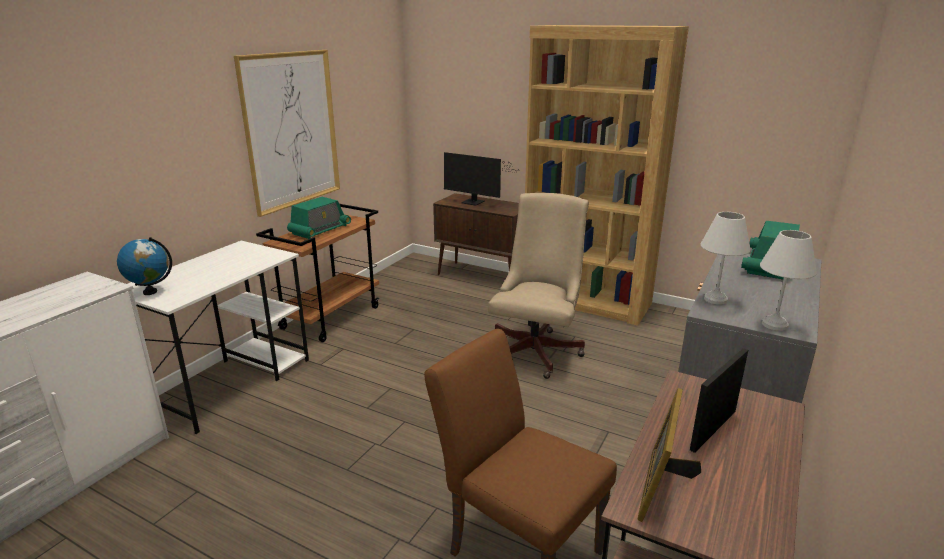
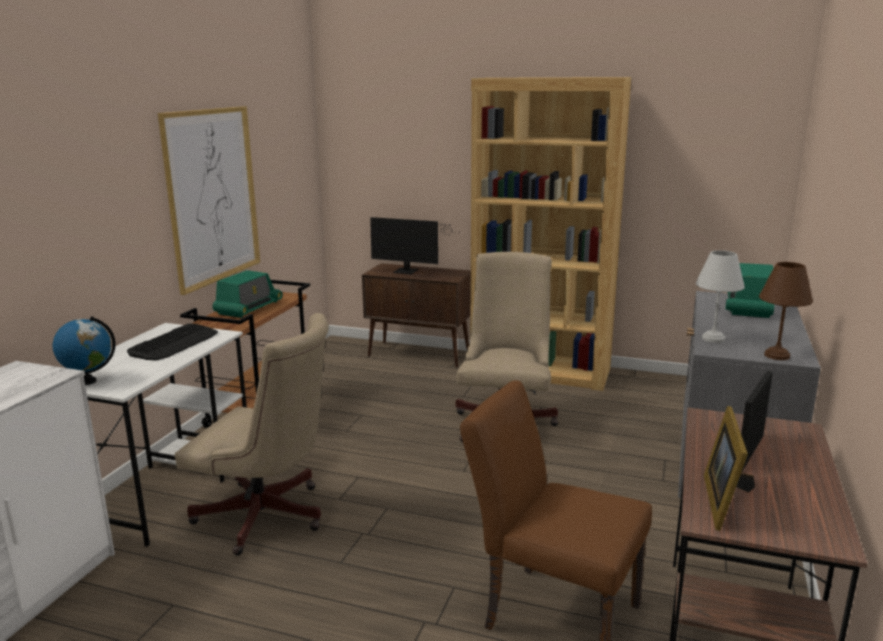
camera: 10 degrees left, 5 degrees down
(237, 261) = (174, 343): none -> keyboard
(302, 419) = (268, 518): none -> beige office chair
(773, 324) = (775, 355): white table lamp -> brown table lamp

